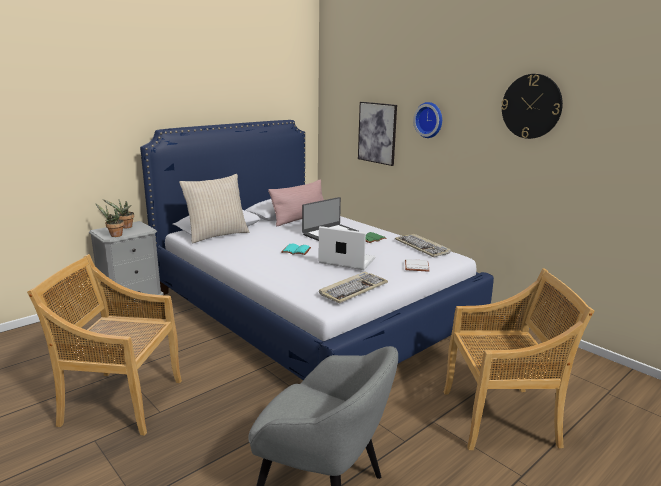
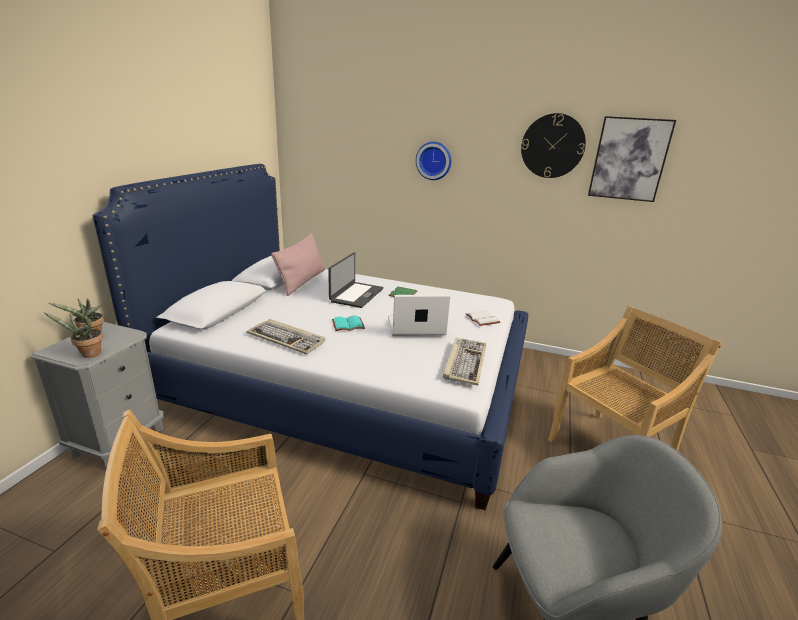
camera: 30 degrees left, 5 degrees up
(216, 235) = (228, 322): beige pillow -> none
(377, 133) = (365, 176): picture -> picture (629, 159)
(422, 247) = (459, 295): keyboard -> keyboard (287, 339)

